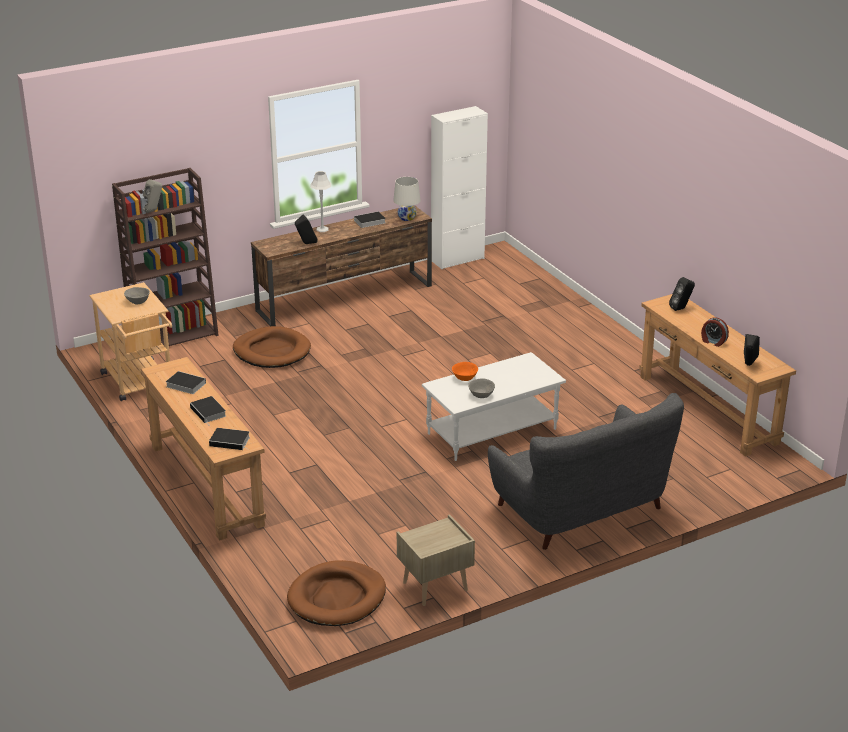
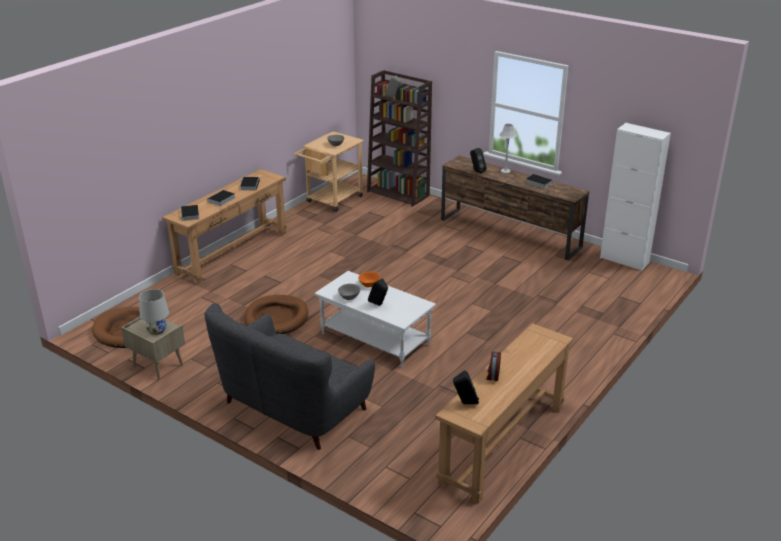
camera: 65 degrees right, 0 degrees up
(272, 351) = (409, 228): brown dog bed -> brown dog bed (276, 318)
(407, 218) = (562, 194): white table lamp -> white table lamp (157, 330)
(681, 309) = (541, 345): black speaker -> black speaker (379, 305)

